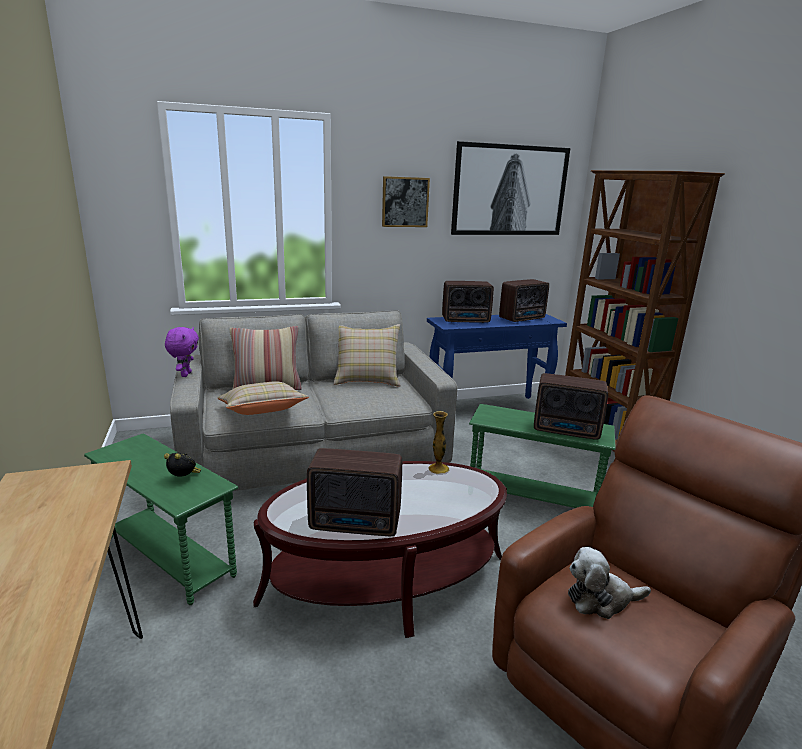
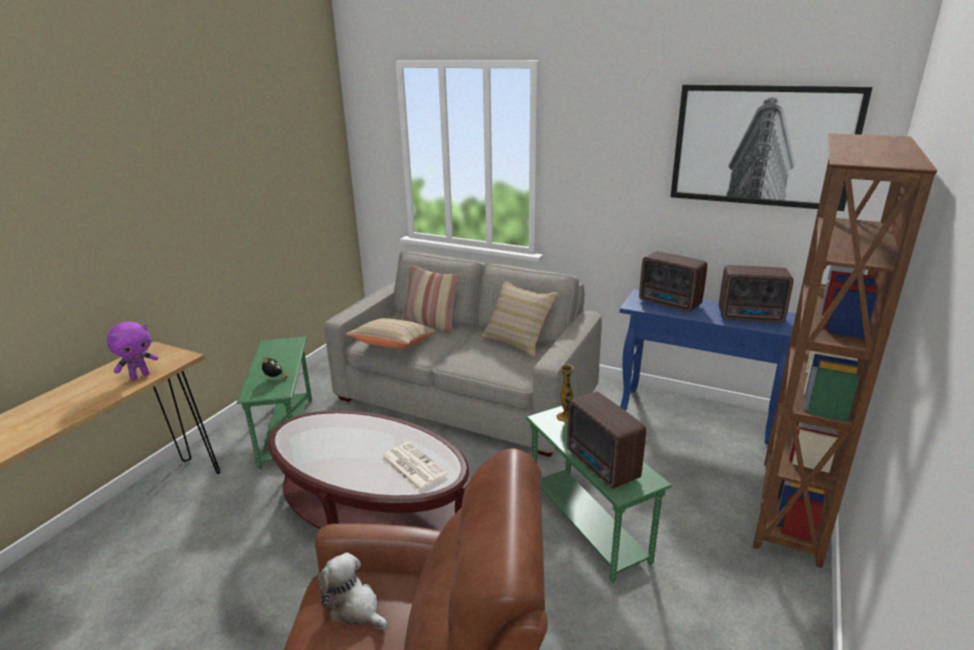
camera: 45 degrees right, 5 degrees up
(185, 374) = (371, 297): purple plush toy -> purple plush toy (140, 376)
(357, 524) = (313, 458): radio -> none
(405, 202) = (616, 155): picture -> none
(438, 468) = (434, 446): vase -> vase (566, 417)
(450, 489) = (412, 466): none -> newspaper

